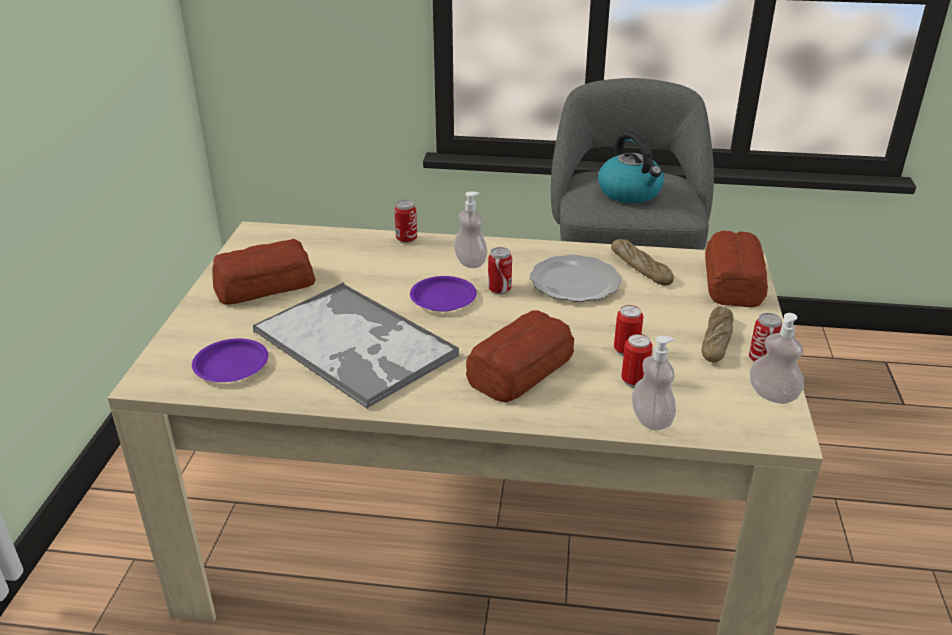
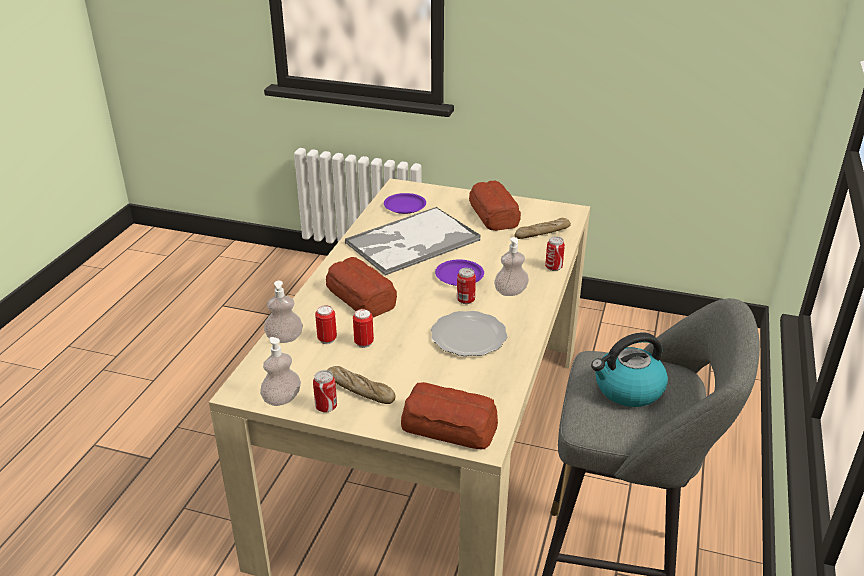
camera: 100 degrees right, 0 degrees up
(640, 268) = (484, 376): bread -> bread (542, 233)

